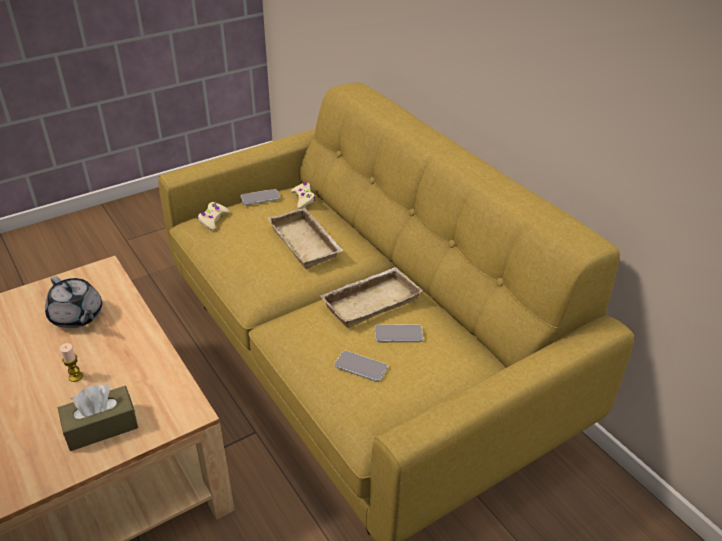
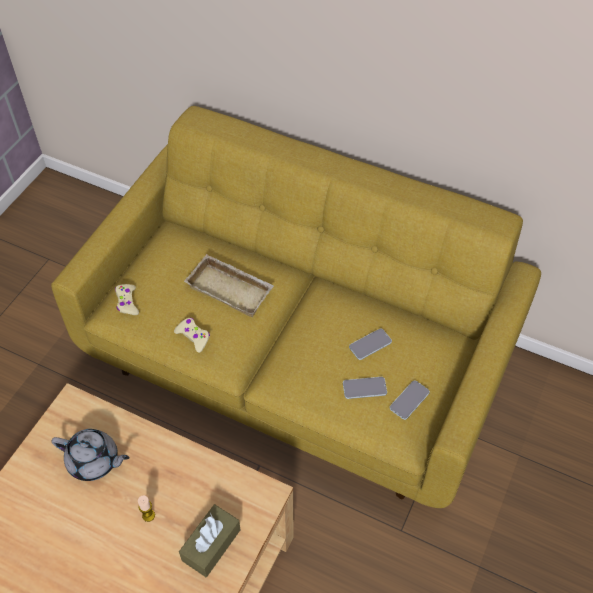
camera: 30 degrees left, 15 degrees up
(260, 198) = (149, 257): phone -> phone (409, 400)
(303, 199) = (189, 241): beige game controller -> beige game controller (193, 337)
(371, 300) = (327, 323): beige tray -> none

